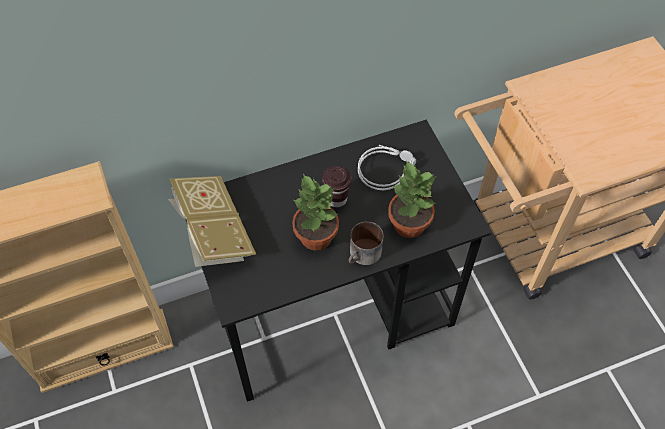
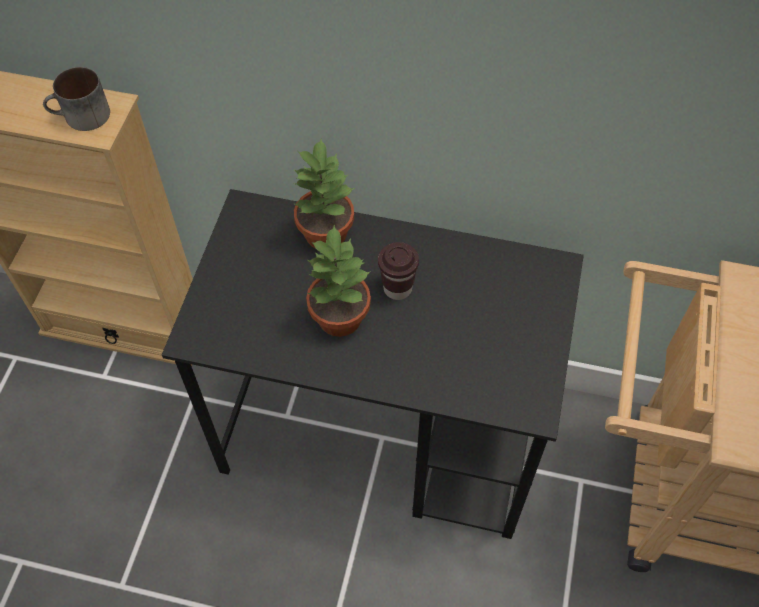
camera: 35 degrees right, 0 degrees up
(212, 233) = (232, 249): book -> none
(364, 255) = (376, 371): mug -> mug (81, 117)
(386, 169) = (484, 287): grey headphones -> none
(408, 224) = (459, 366): potted plant -> potted plant (325, 232)

